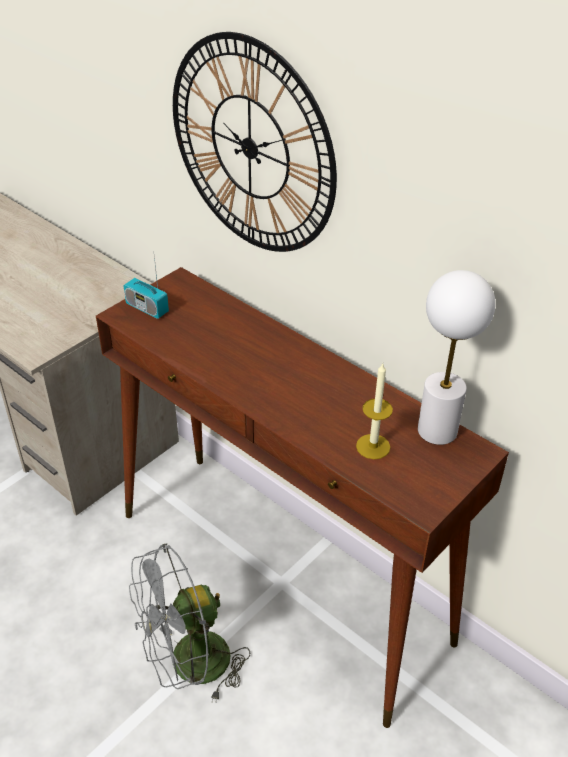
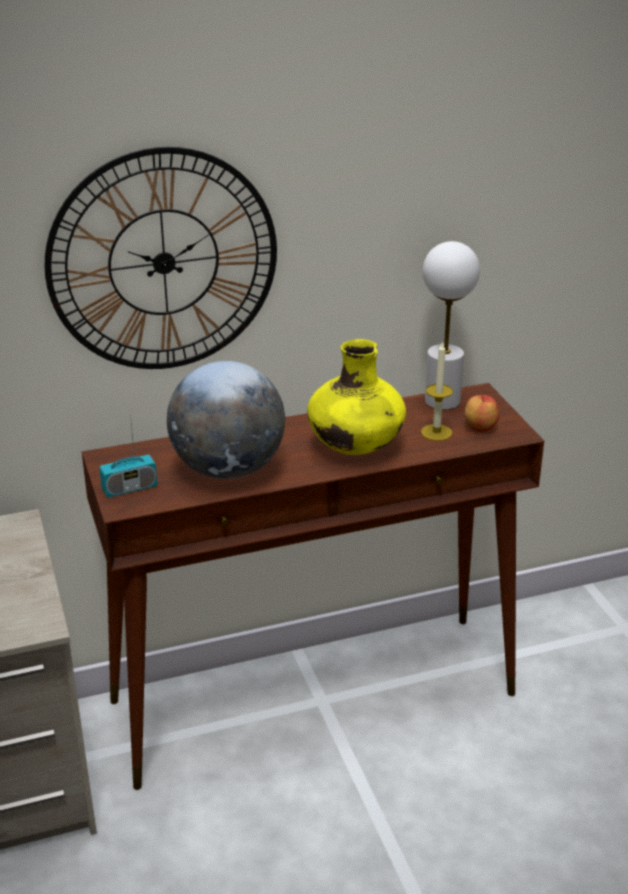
camera: 60 degrees left, 10 degrees down
(189, 666) = (369, 803): grey fan -> none
(208, 345) = (228, 469): none -> globe
(301, 403) = (355, 447): none -> yellow vase
(411, 474) = (479, 427): none -> apple

